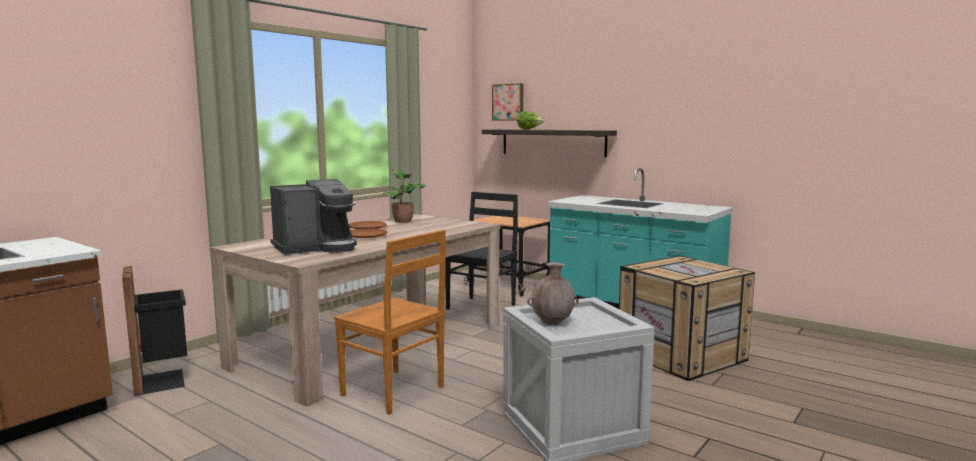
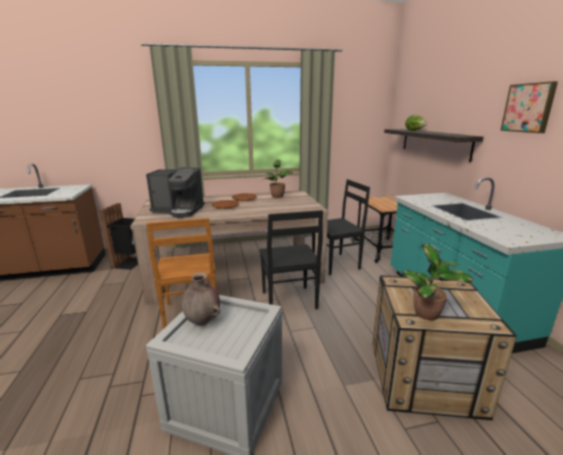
camera: 40 degrees right, 10 degrees up
(490, 348) = (289, 301): none -> black chair
(508, 102) = (411, 106): picture -> picture (529, 108)
(696, 276) = (428, 314): none -> potted plant

